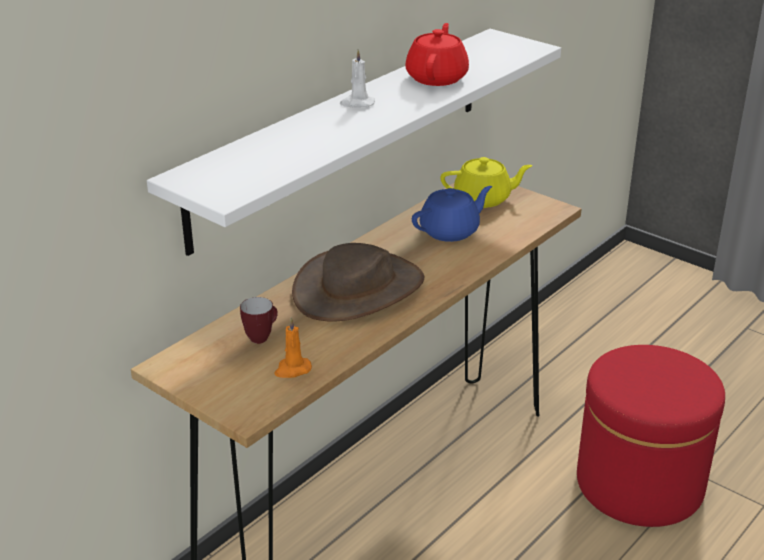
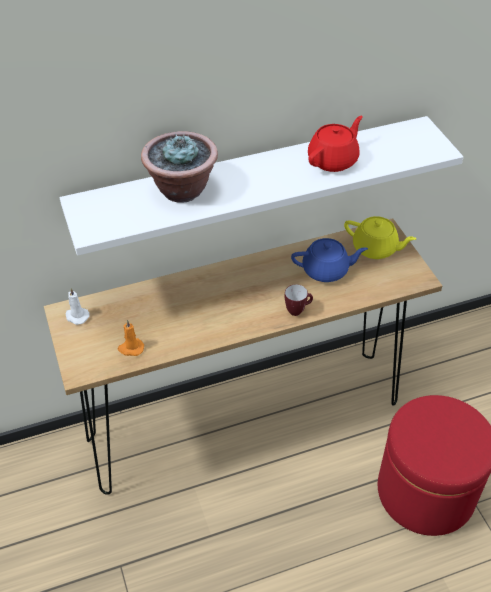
camera: 30 degrees right, 15 degrees up
(261, 336) = (133, 313): mug -> mug (298, 310)
(296, 137) = (181, 189): none -> potted plant
(357, 103) = (252, 169): white candle -> white candle (76, 316)
(359, 289) = (223, 298): brown hat -> none

